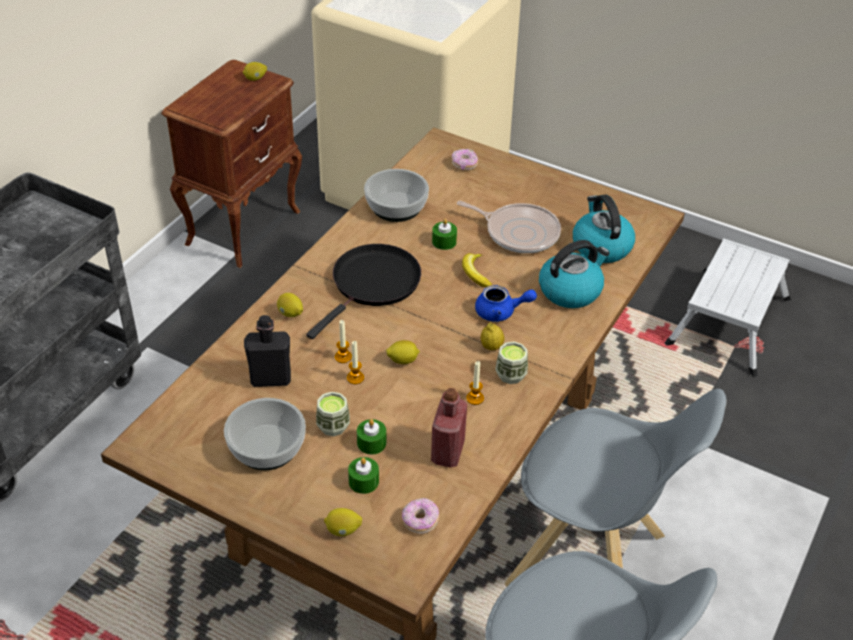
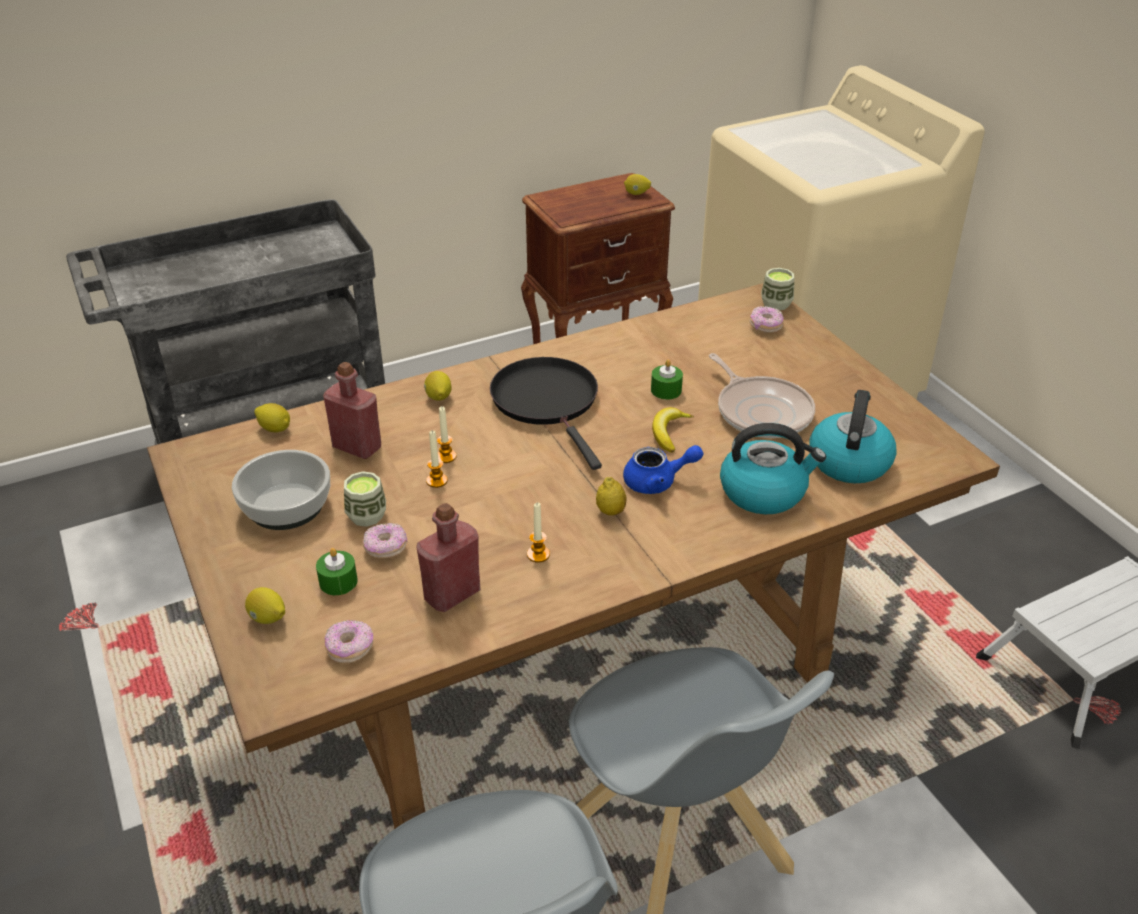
camera: 35 degrees right, 5 degrees down
(271, 379) = (357, 447): black bottle -> red bottle
(371, 443) = (386, 548): green candle -> donut
(373, 284) = (548, 402): black frying pan -> black frying pan turned 90 degrees counterclockwise
(396, 206) = (649, 340): bowl -> none
(402, 360) = (501, 484): lemon -> lemon (275, 429)
(501, 312) = (657, 482): blue teapot -> blue teapot turned 45 degrees counterclockwise
(511, 375) = (603, 548): cup -> cup (776, 304)

